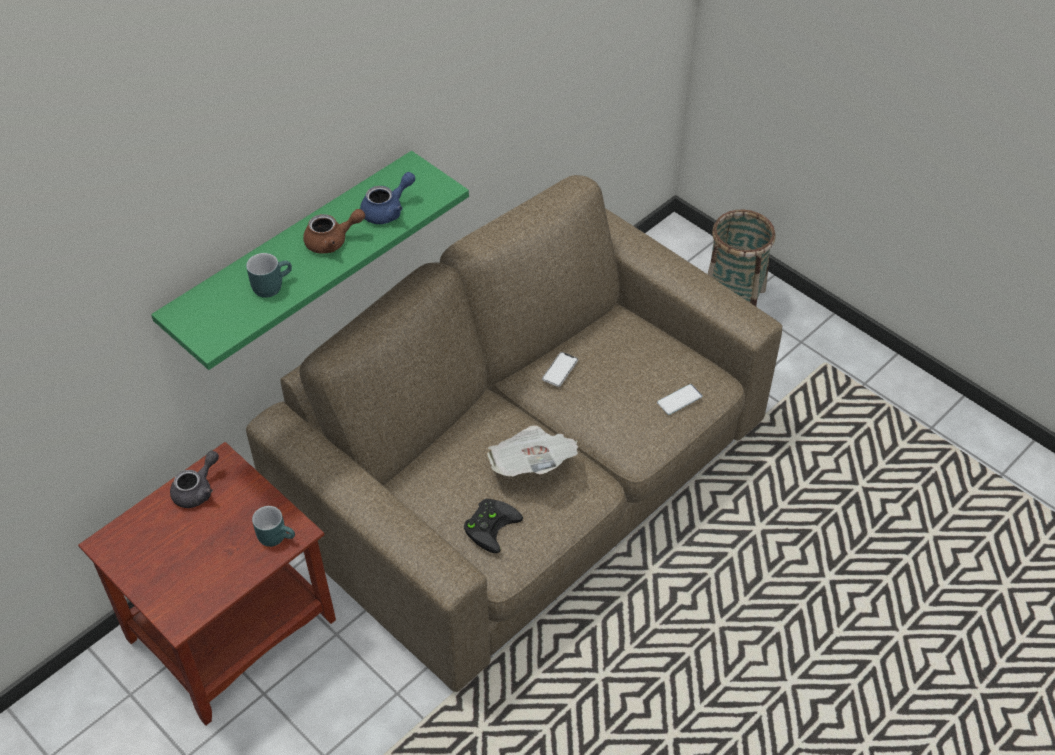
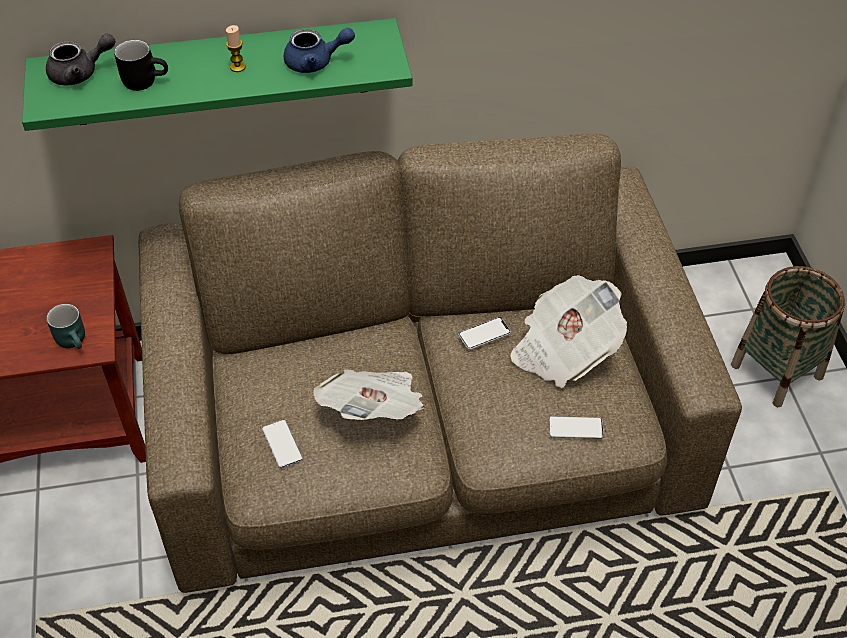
camera: 35 degrees right, 0 degrees up
(197, 490) = (52, 264): grey teapot -> grey teapot (80, 73)
(271, 284) = (145, 80): turquoise mug -> black mug
(332, 241) = (237, 67): brown teapot -> candle
(490, 525) = (282, 444): black game controller -> phone
(627, 350) = (564, 349): none -> newspaper

